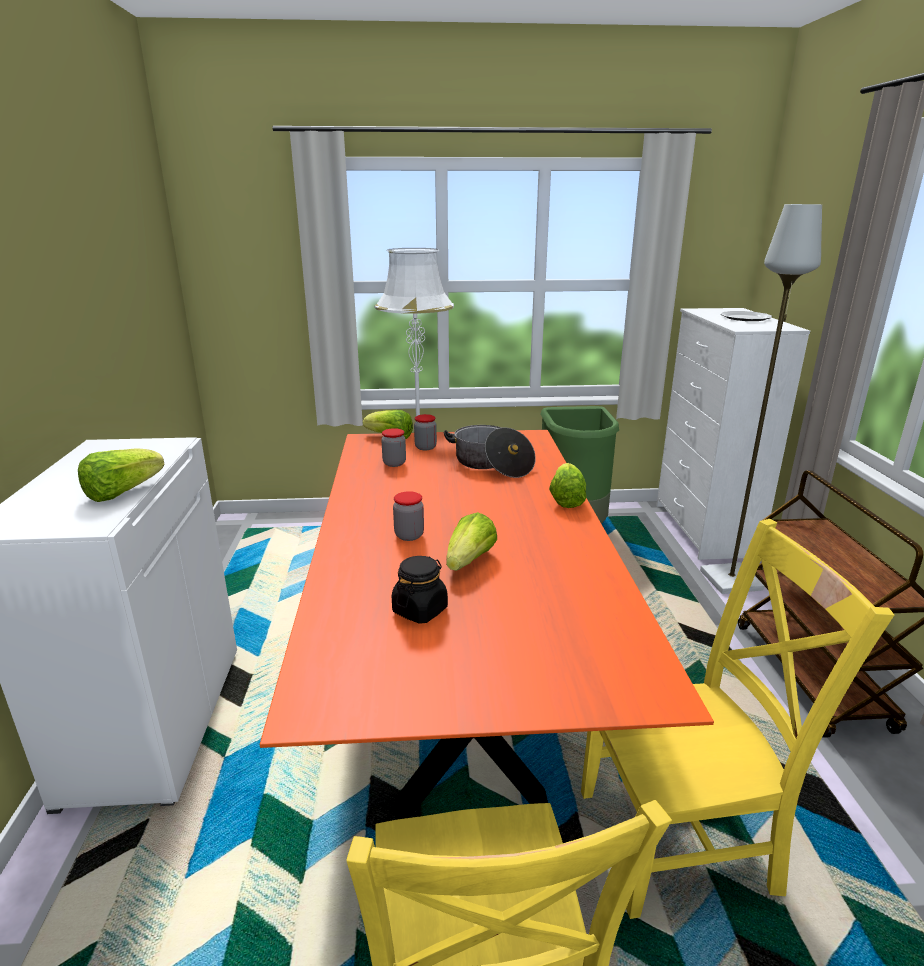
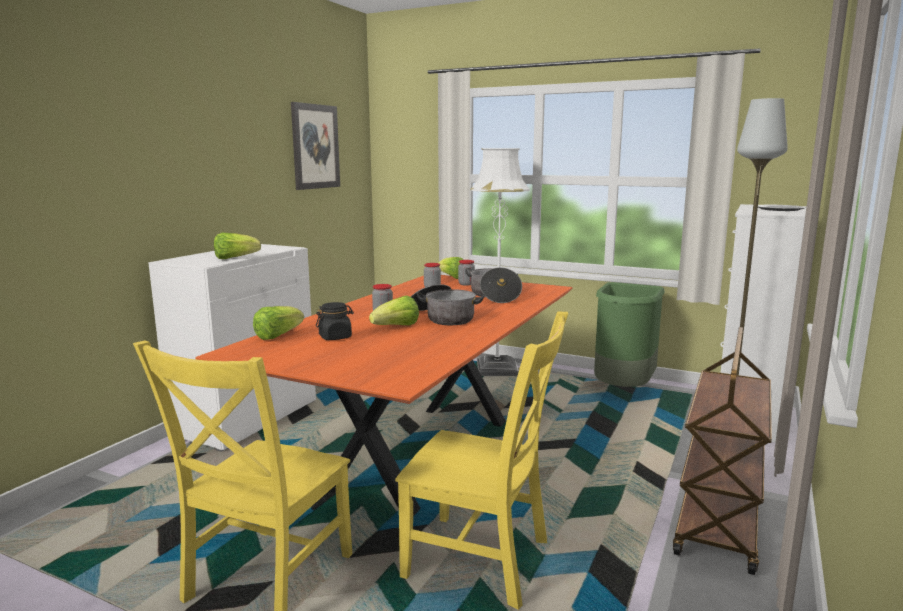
camera: 30 degrees right, 10 degrees down
(121, 254) = (315, 146): none -> picture
(498, 524) = (443, 318): none -> cooking pot
(566, 499) = (511, 315): lettuce -> lettuce (278, 336)

